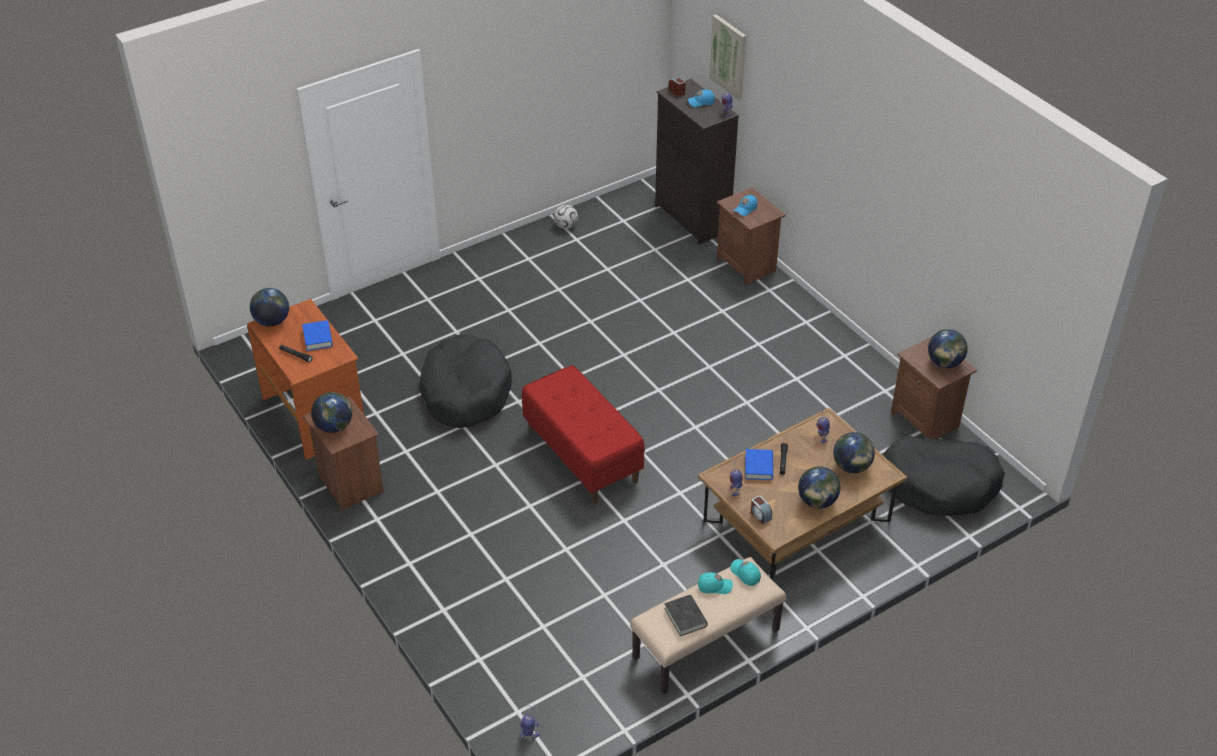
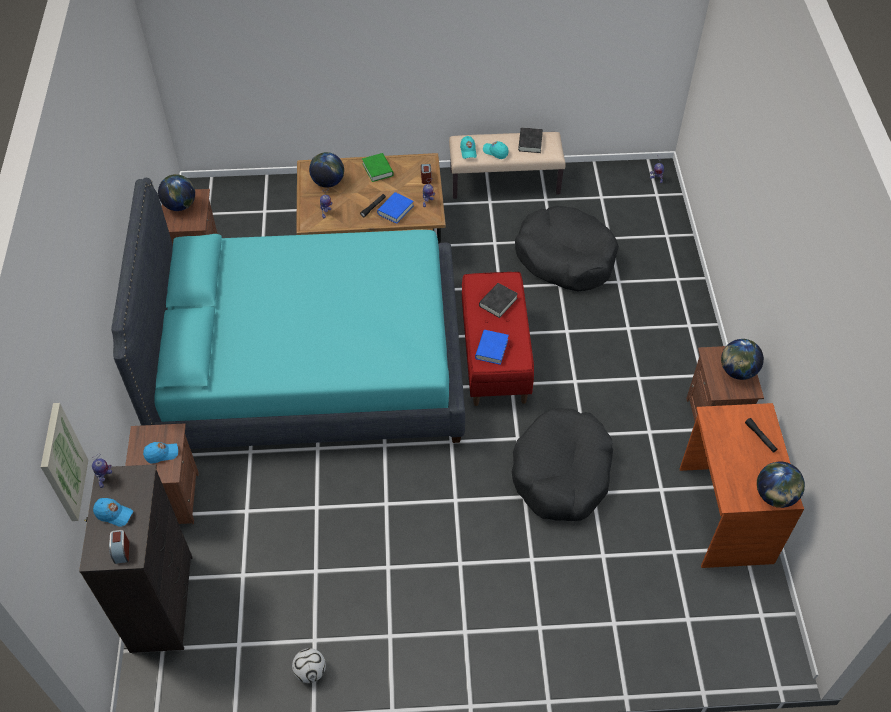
camera: 150 degrees left, 10 degrees up
(318, 338) = (730, 450): blue book -> blue book (491, 349)
(591, 426) = (498, 302): none -> black book
(736, 383) = (310, 364): none -> turquoise bed
(817, 502) = (377, 169): globe -> green book
(939, 484) = (245, 211): black dog bed -> black dog bed (565, 257)

